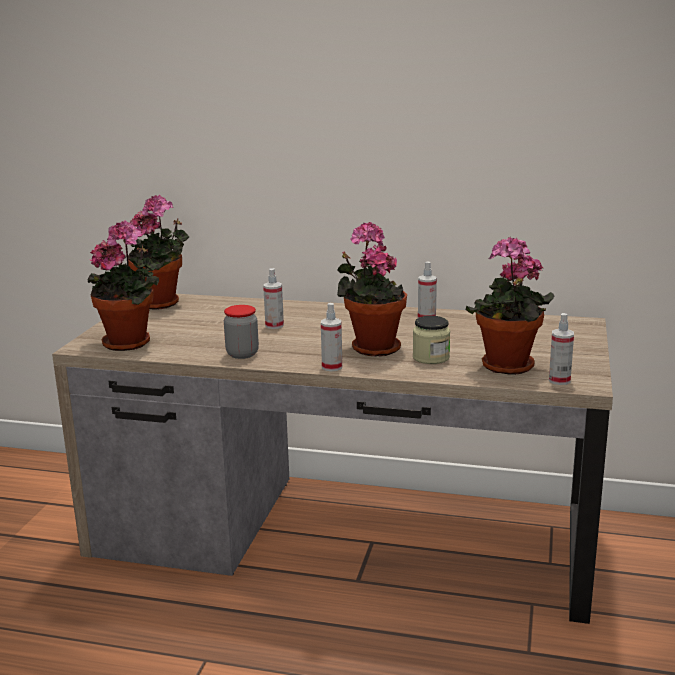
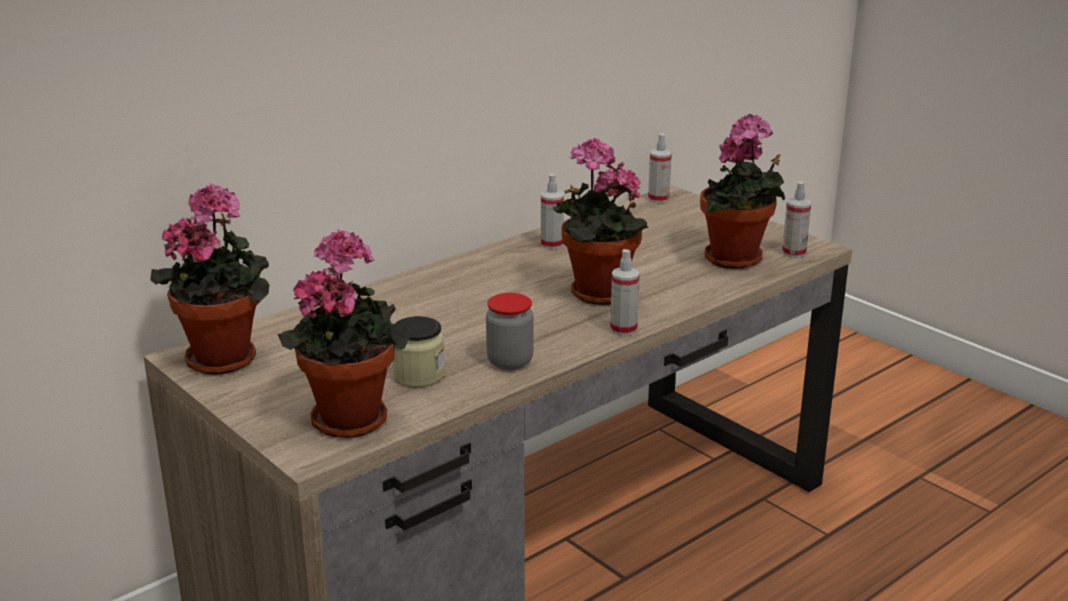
camera: 55 degrees left, 5 degrees up
(274, 325) = (442, 318): spray bottle -> spray bottle (658, 199)
(431, 357) = (665, 279): jar -> jar (419, 375)

